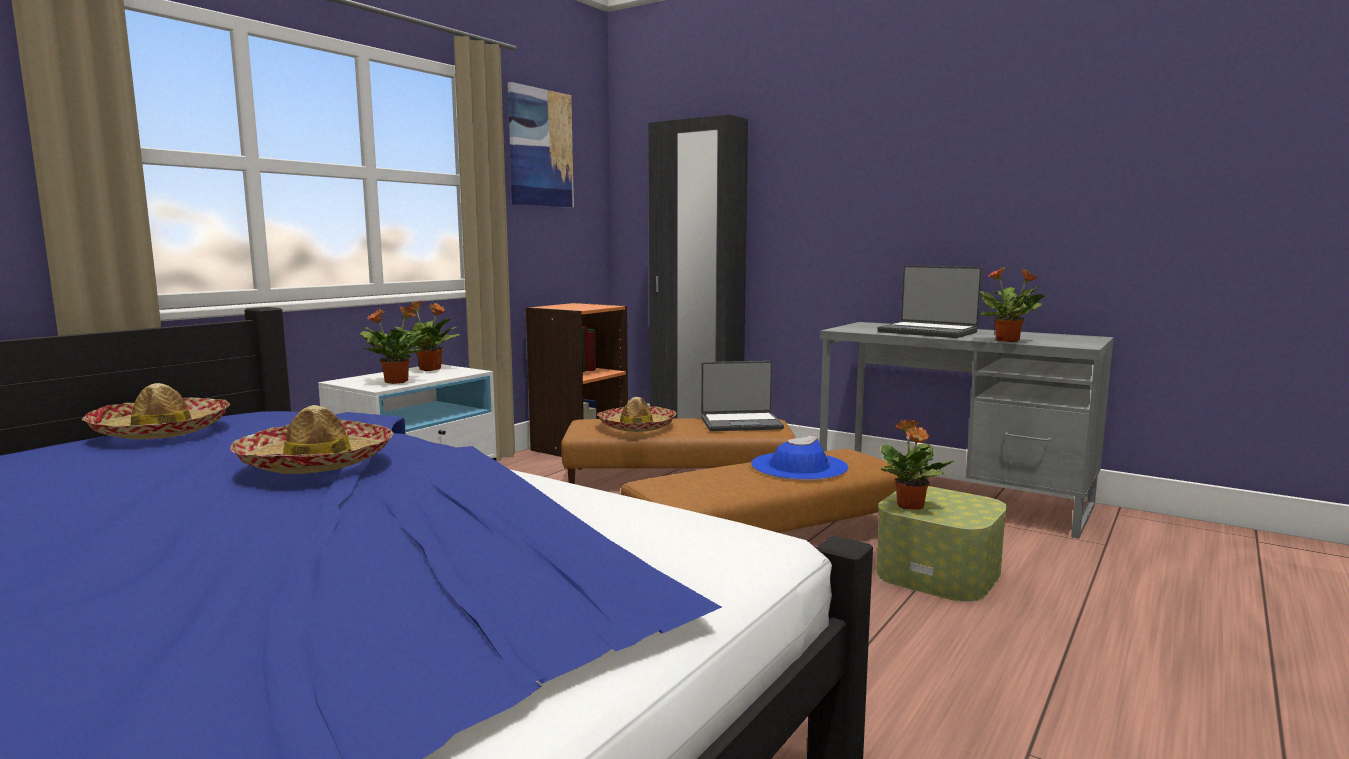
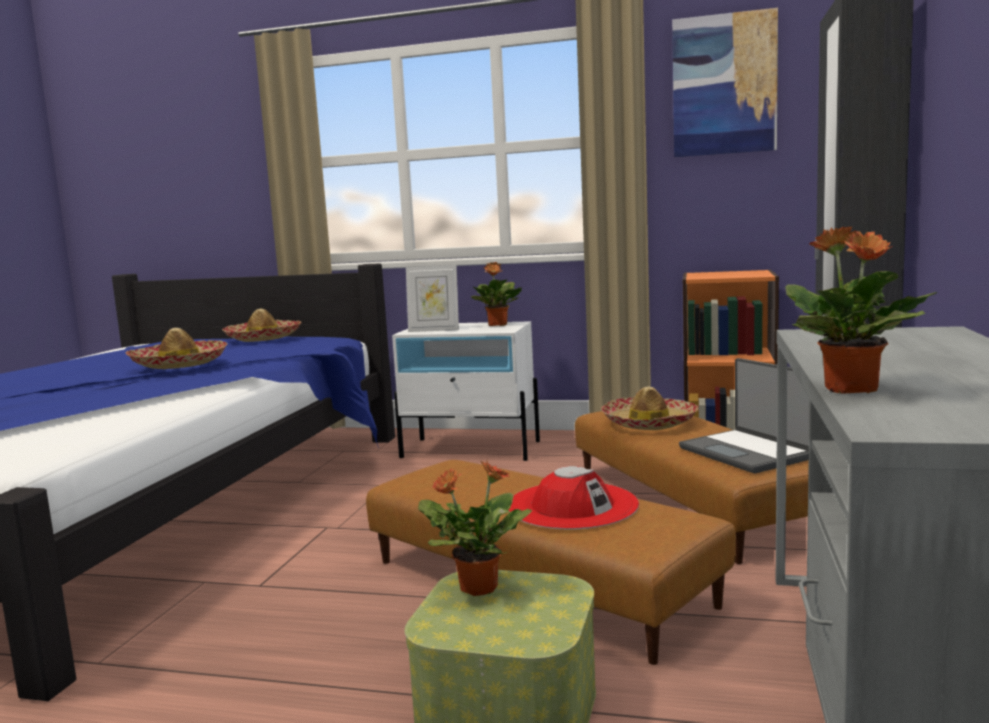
camera: 70 degrees right, 0 degrees up
(395, 382) = (434, 330): potted plant -> picture frame
(799, 466) = (572, 506): blue hat -> red hat
(928, 332) = (883, 355): laptop -> none

